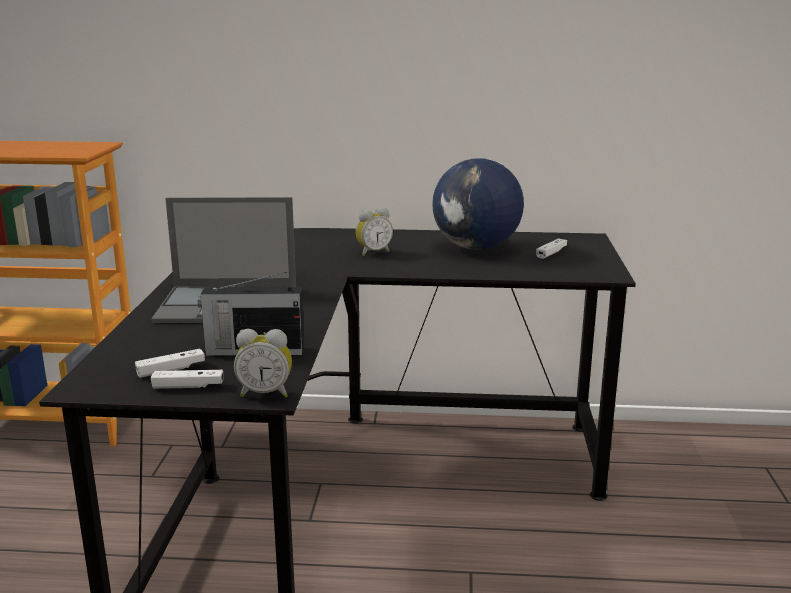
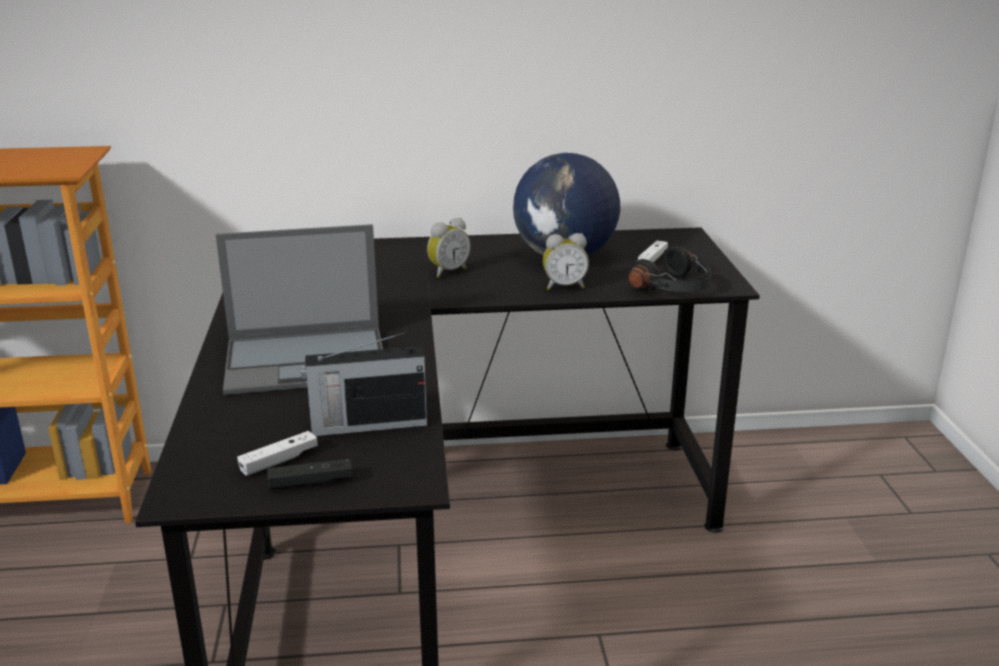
camera: 10 degrees left, 5 degrees up
(188, 386) = (311, 482): white game controller -> black game controller
(265, 393) = (407, 483): alarm clock -> alarm clock (564, 286)
(561, 274) = (674, 288): none -> black headphones

